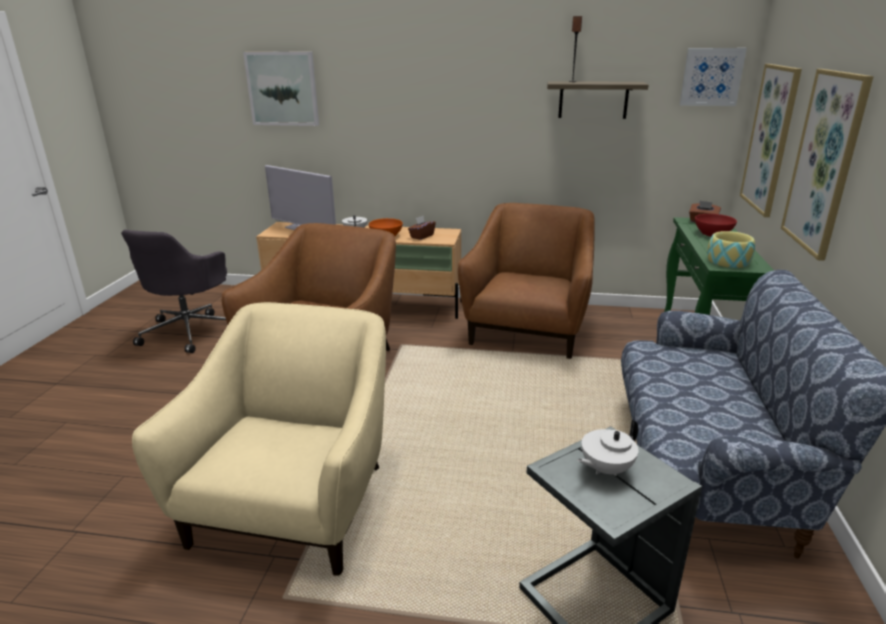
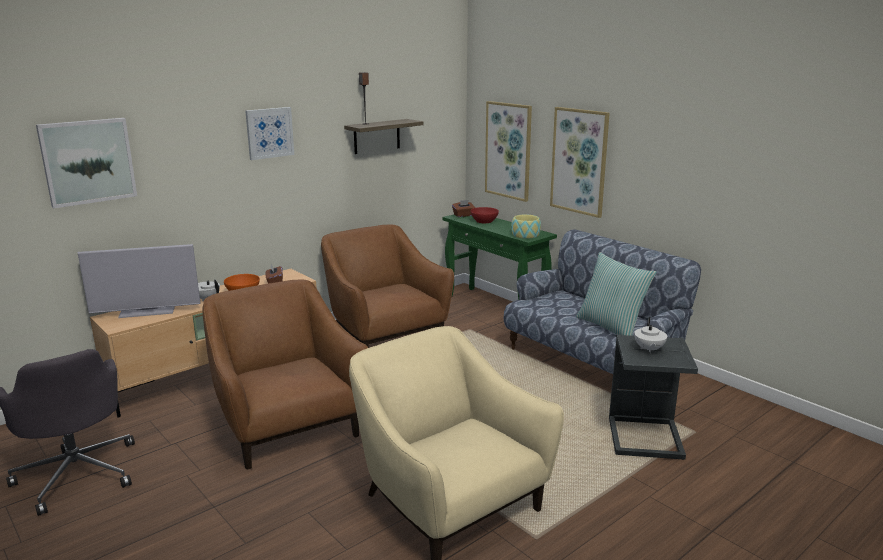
camera: 50 degrees left, 5 degrees down
(699, 425) = (611, 327): none -> pillow
(711, 77) = (444, 111): picture -> picture (269, 133)

